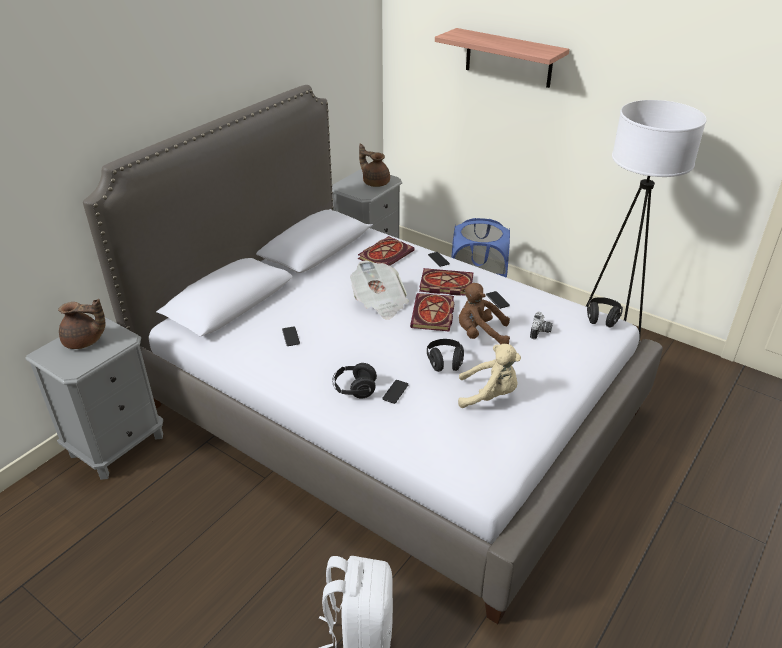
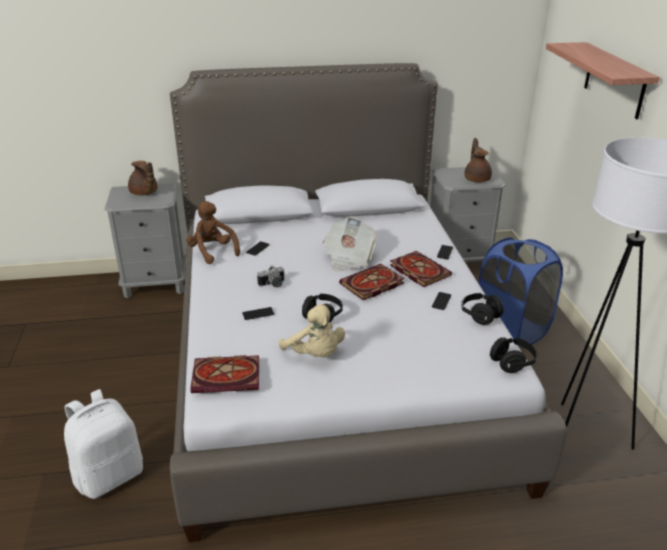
camera: 45 degrees right, 5 degrees down
(354, 389) = (238, 298): black headphones -> black headphones (480, 316)
(386, 254) = (409, 231): book -> book (228, 376)
(480, 334) = (384, 315): brown plush toy -> brown plush toy (212, 252)
(541, 332) = (436, 341): camera -> camera (273, 285)

